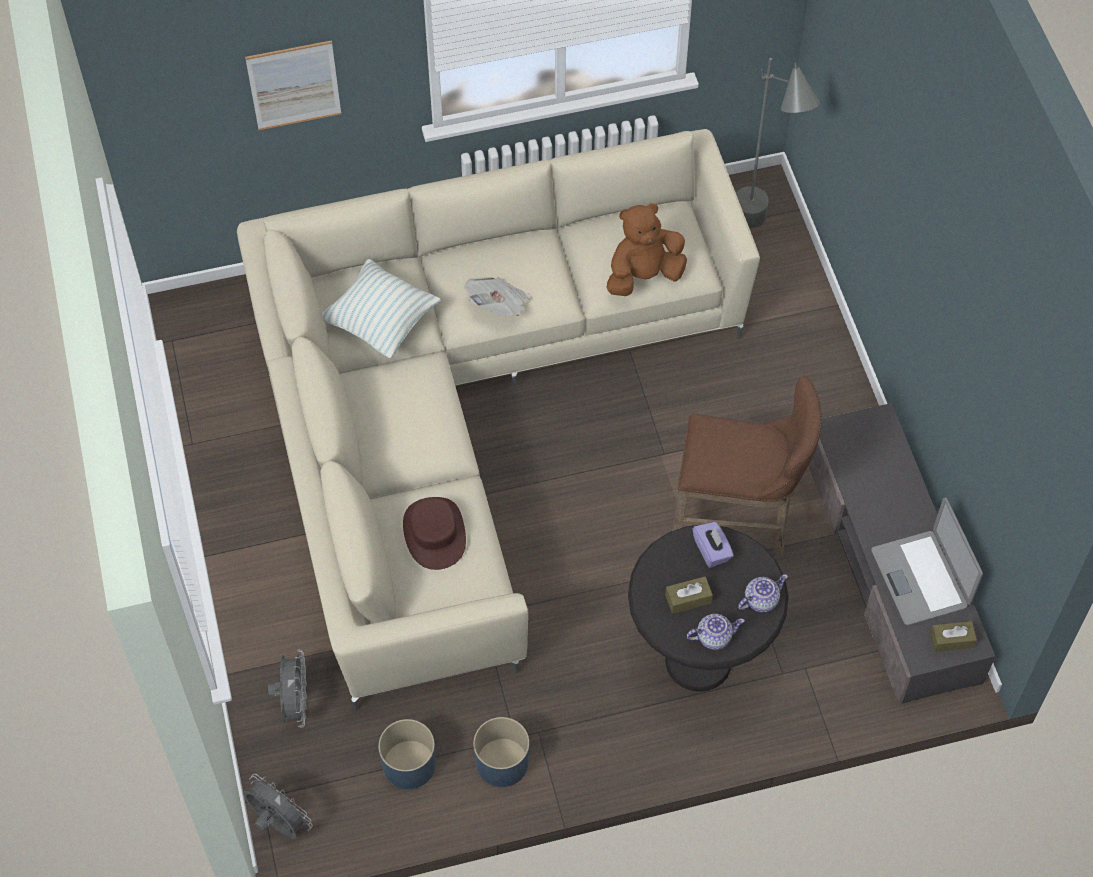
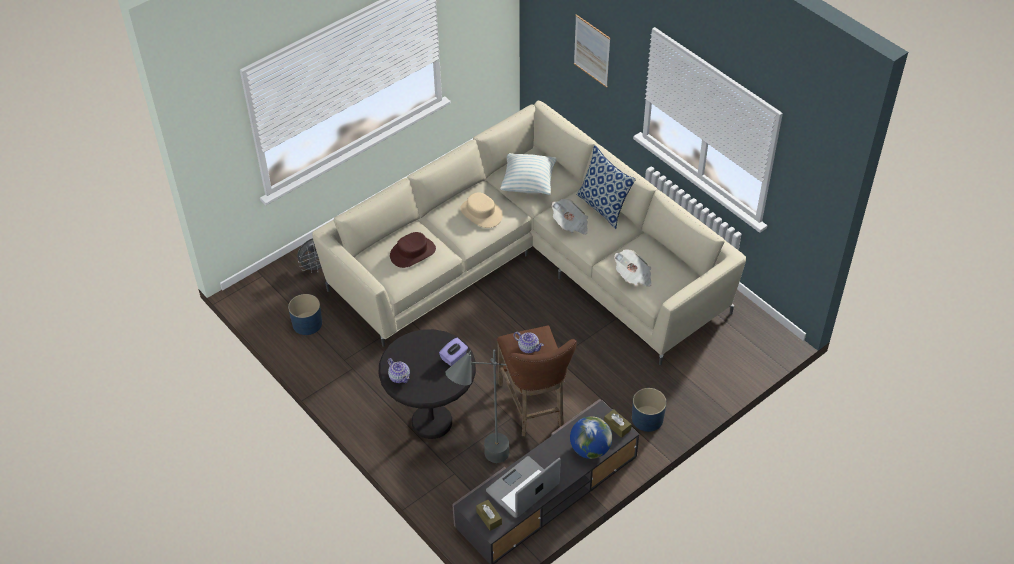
camera: 65 degrees right, 10 degrees down
(278, 823) = (251, 287): grey fan -> none
(405, 409) = (481, 213): none -> beige hat
(489, 251) = (603, 207): none -> pillow
(501, 762) = (326, 360): blue planter -> blue planter (647, 418)
(643, 275) = (633, 276): brown plush toy -> newspaper
(688, 599) = (417, 358): brown tissue box -> brown tissue box (617, 426)
(760, 600) = (434, 389): teapot -> teapot (528, 347)
(761, 236) = (740, 349): grey floor lamp -> grey floor lamp (482, 465)
(891, 470) = (590, 449): none -> globe

